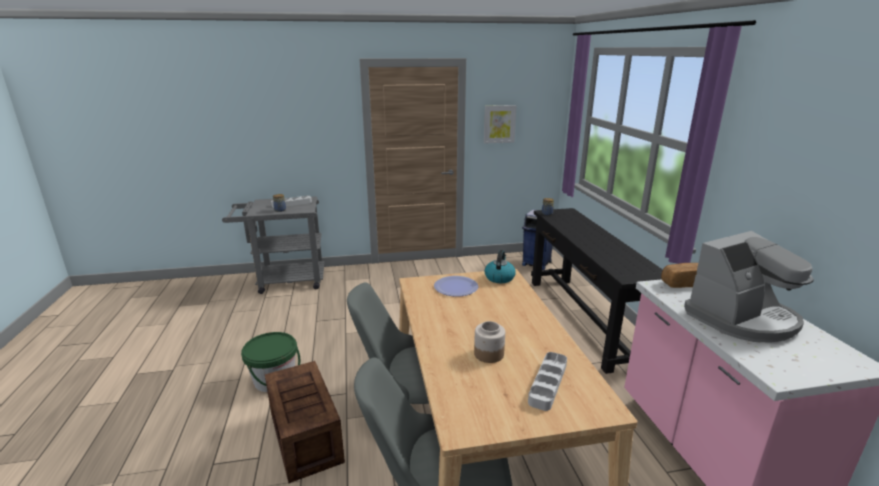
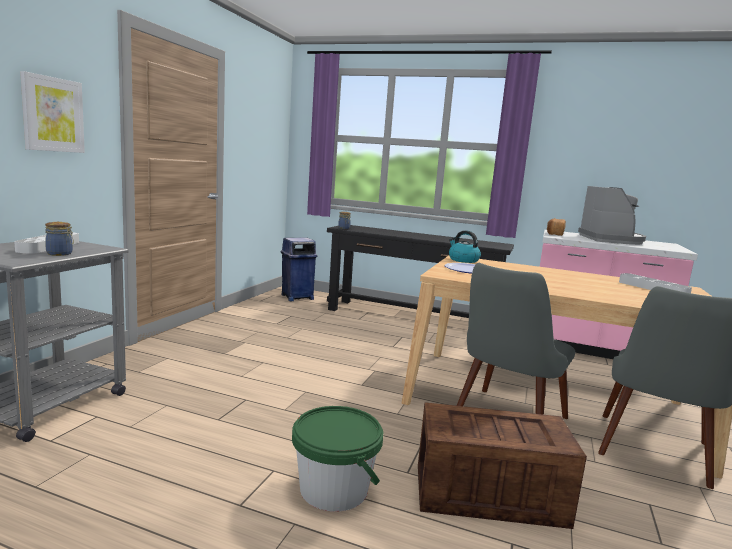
camera: 60 degrees left, 10 degrees down
(488, 354) = (604, 288): jar -> none
(499, 124) = (248, 139): picture -> picture (52, 114)

